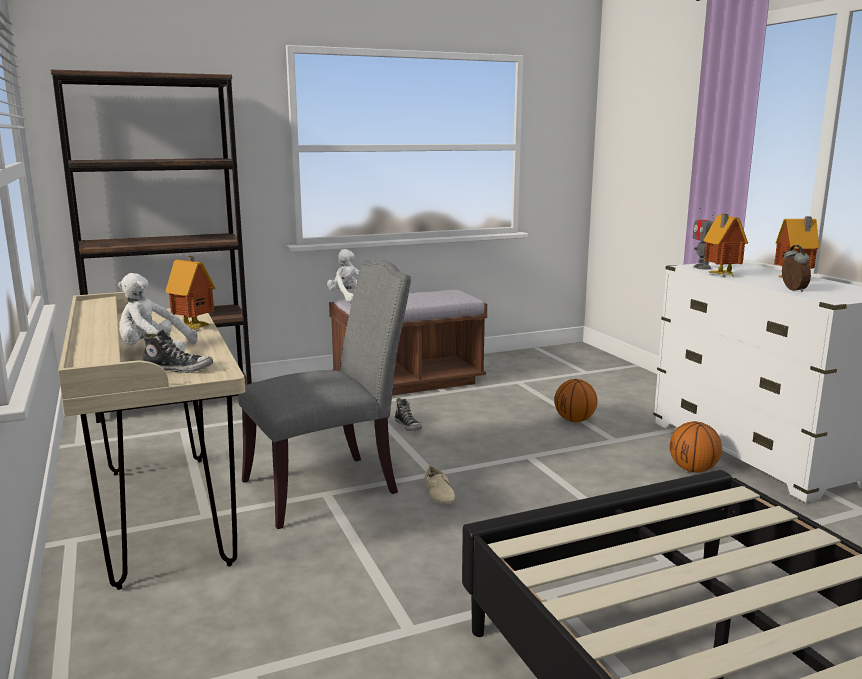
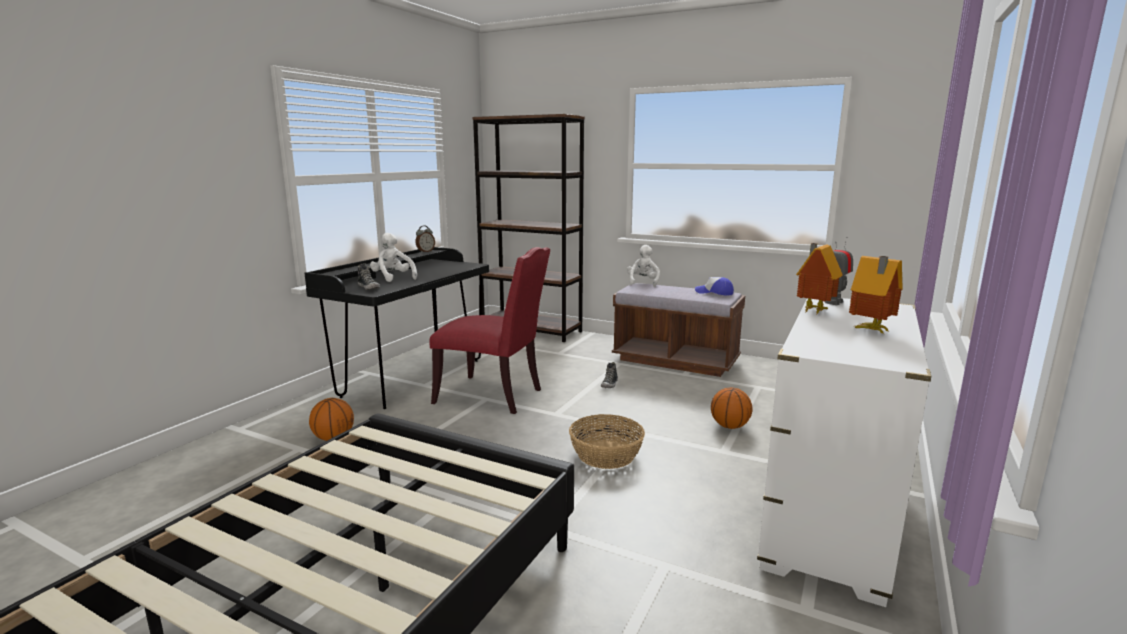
camera: 50 degrees right, 0 degrees up
(164, 515) = (413, 377): beige desk -> black desk
(195, 327) = (444, 273): toy house -> none
(327, 487) = (493, 396): grey chair -> red chair
(439, 492) = (533, 424): beige shoe -> none
(443, 293) = (714, 292): none -> cap
(559, 485) = (606, 455): none -> basket
(692, 470) = (730, 497): basketball -> basketball (333, 438)
(792, 290) = (814, 335): alarm clock -> alarm clock (425, 251)

